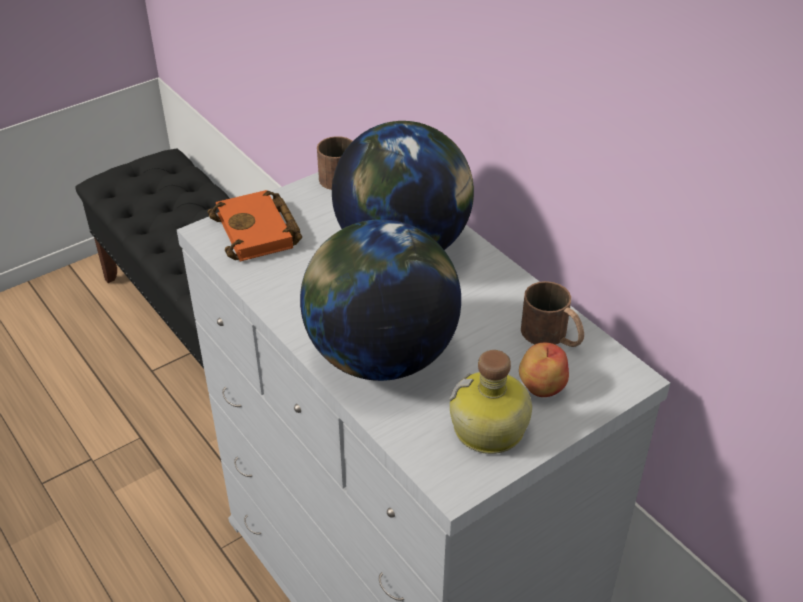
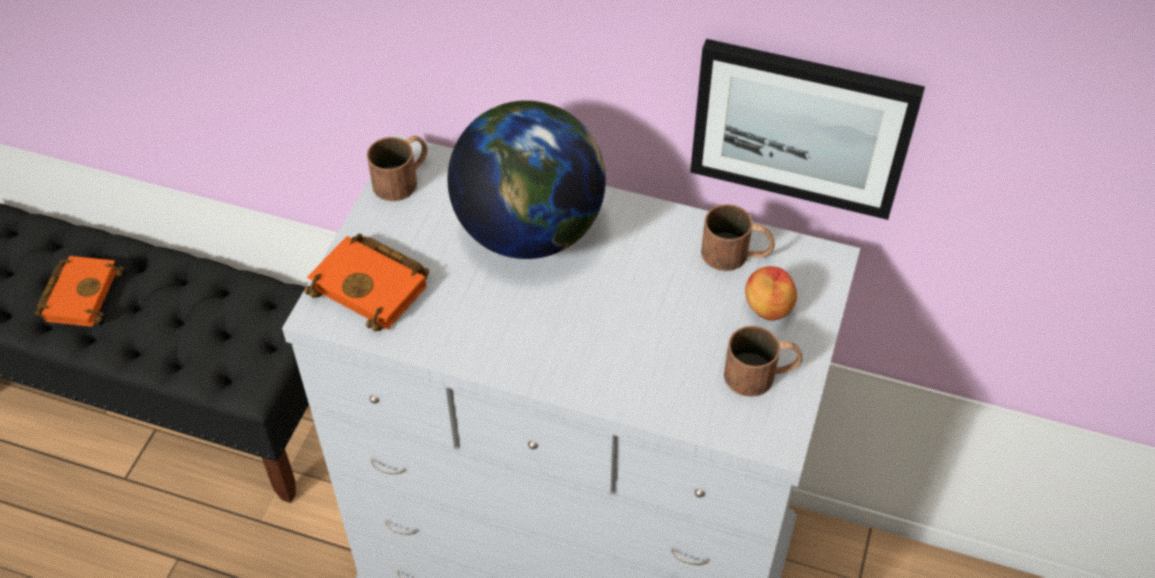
camera: 35 degrees left, 10 degrees up
(176, 220) = (80, 293): none -> orange book
(380, 356) = (611, 355): globe -> none
(489, 430) = (762, 374): bottle -> brown mug
(645, 233) = (801, 127): none -> picture

